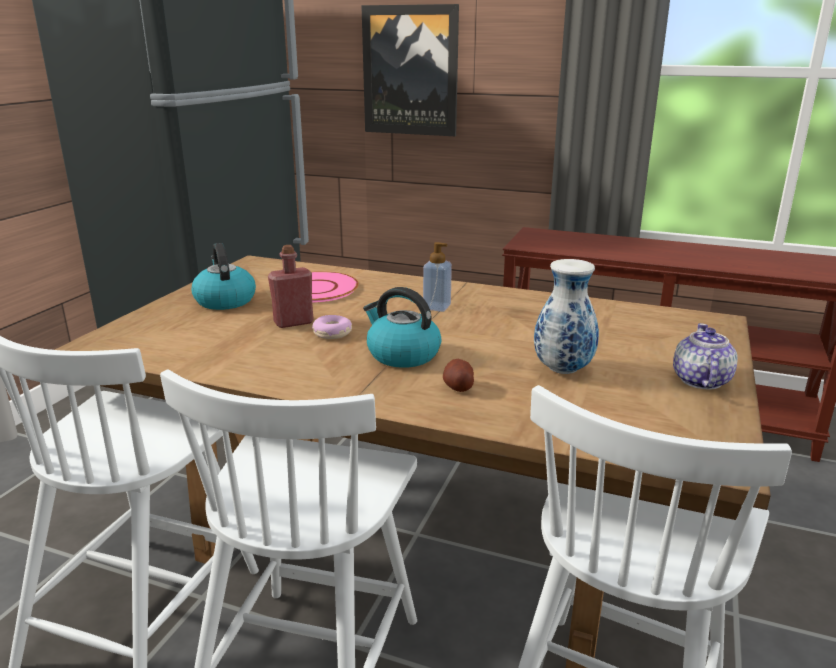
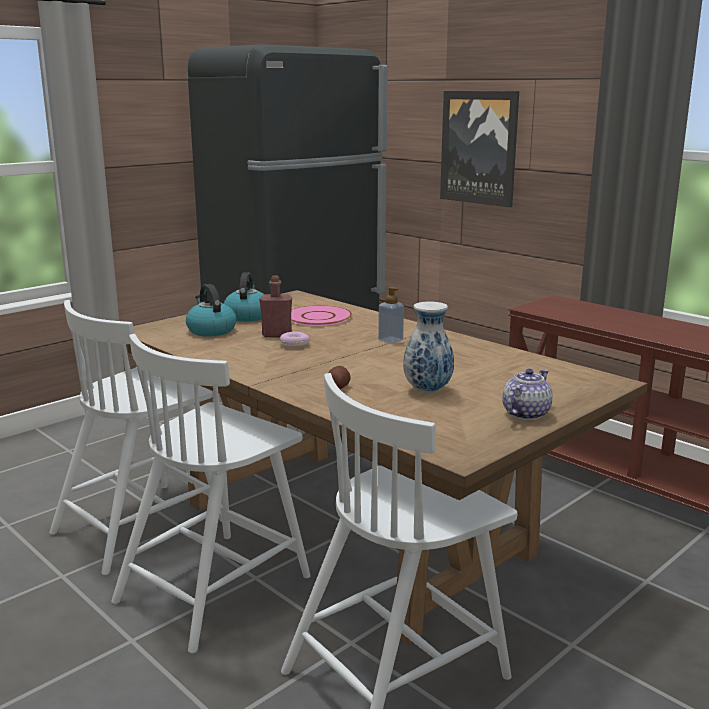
camera: 25 degrees right, 5 degrees down
(402, 354) = (325, 364): kettle -> kettle (211, 330)

